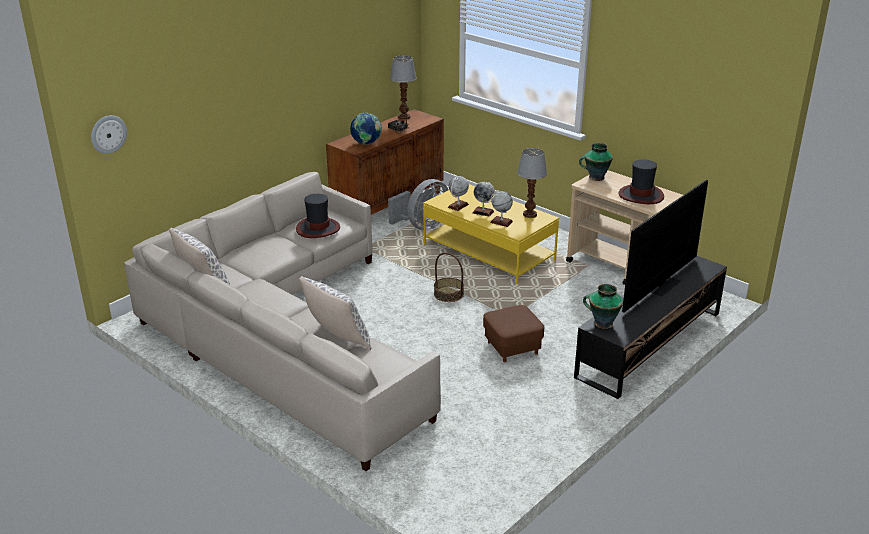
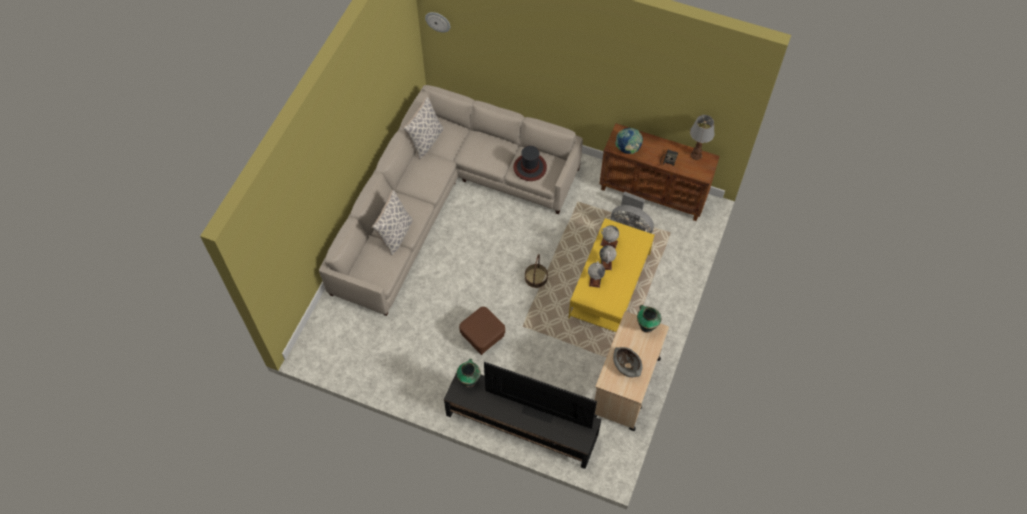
camera: 70 degrees right, 30 degrees up
(529, 215) = (616, 296): table lamp -> none
(640, 195) = (627, 365): hat -> grey bowl

